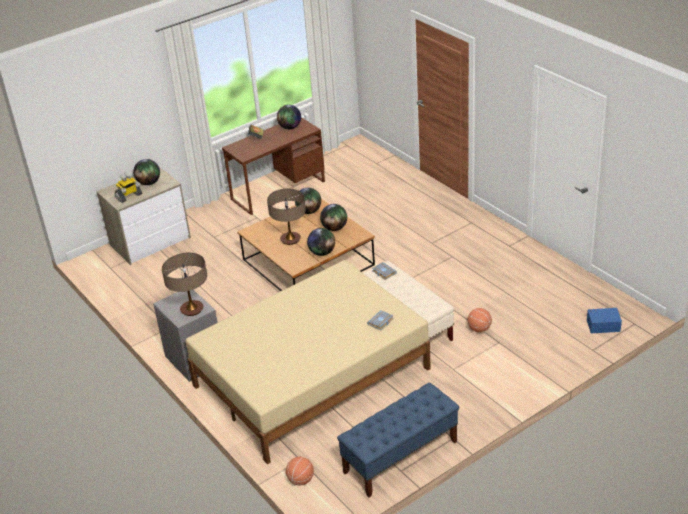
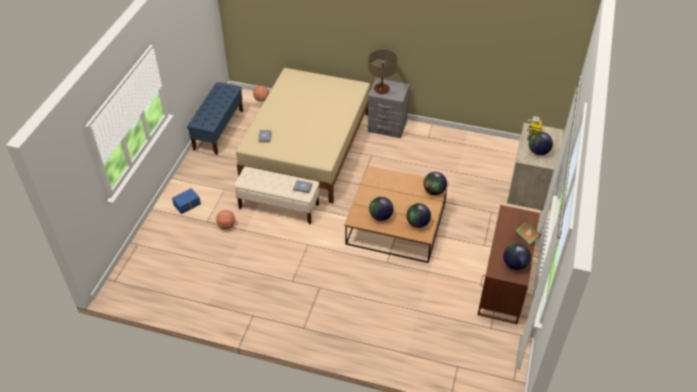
camera: 140 degrees right, 10 degrees up
(290, 239) = (402, 192): table lamp -> none
(322, 253) = (366, 191): globe -> globe (434, 191)
(603, 325) = (138, 269): blue storage box -> blue storage box (187, 204)

